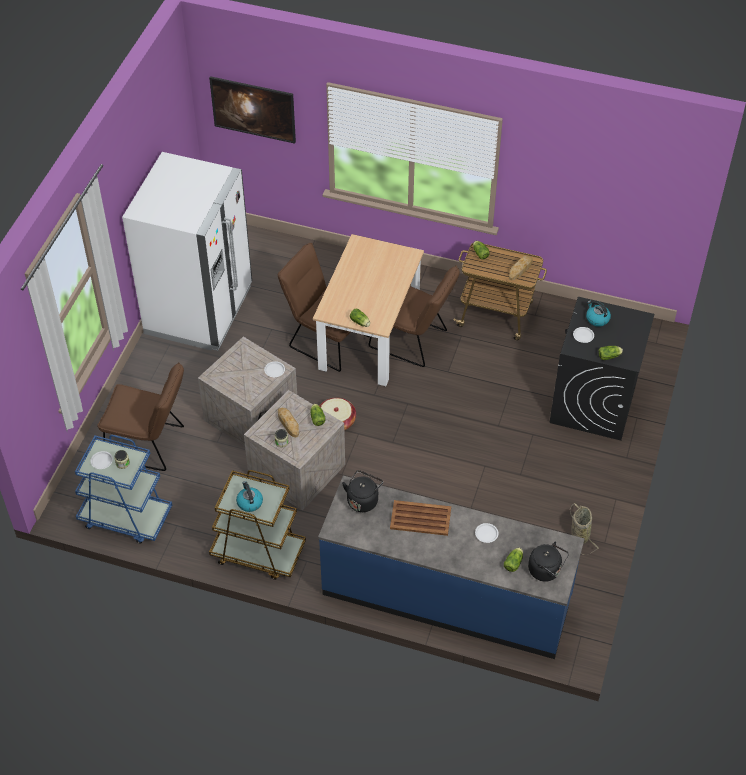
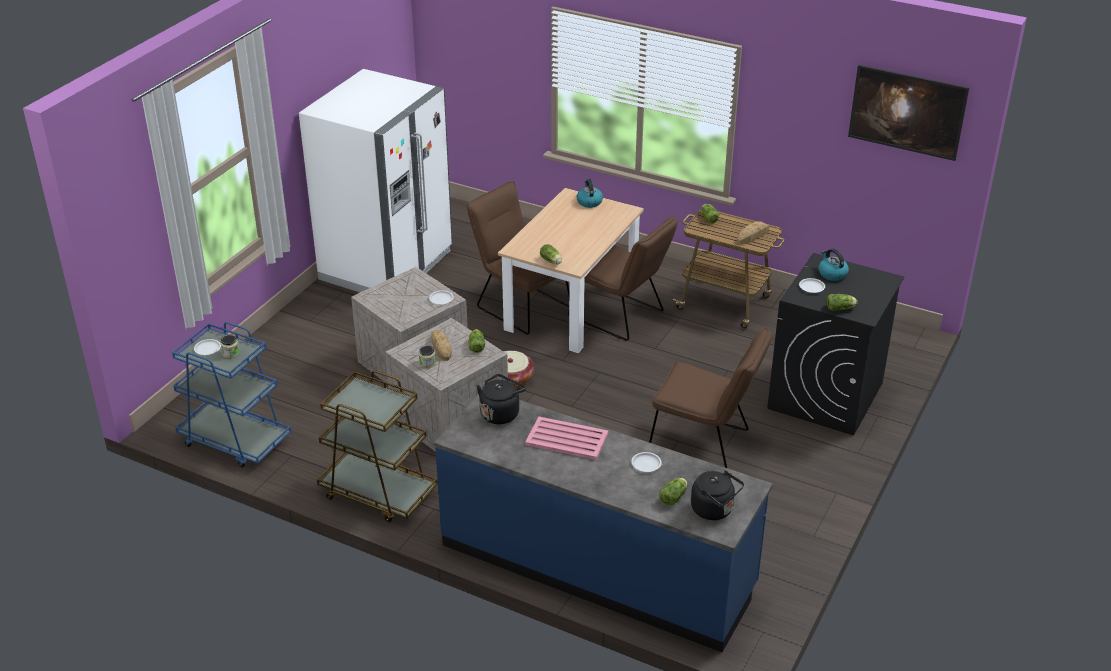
camera: 10 degrees right, 15 degrees down
(150, 444) = (288, 376): brown chair -> brown chair (705, 443)
(249, 502) = (365, 405): kettle -> kettle (589, 202)
(254, 121) = (475, 62): picture -> picture (904, 130)
(420, 518) = (566, 439): brown tray -> pink tray
(579, 534) = (782, 523): basket -> none

